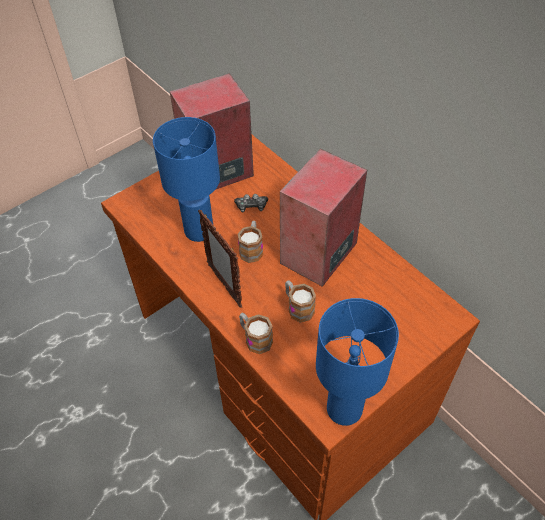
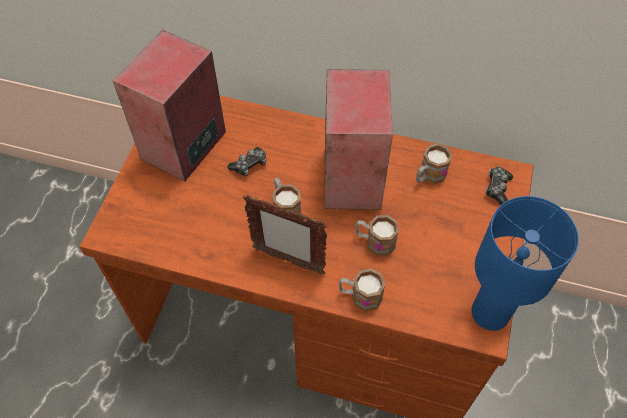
camera: 35 degrees left, 5 degrees up
(199, 231) = (217, 220): blue table lamp -> none
(380, 283) = (429, 176): none -> mug
(431, 322) = (497, 189): none -> game controller

